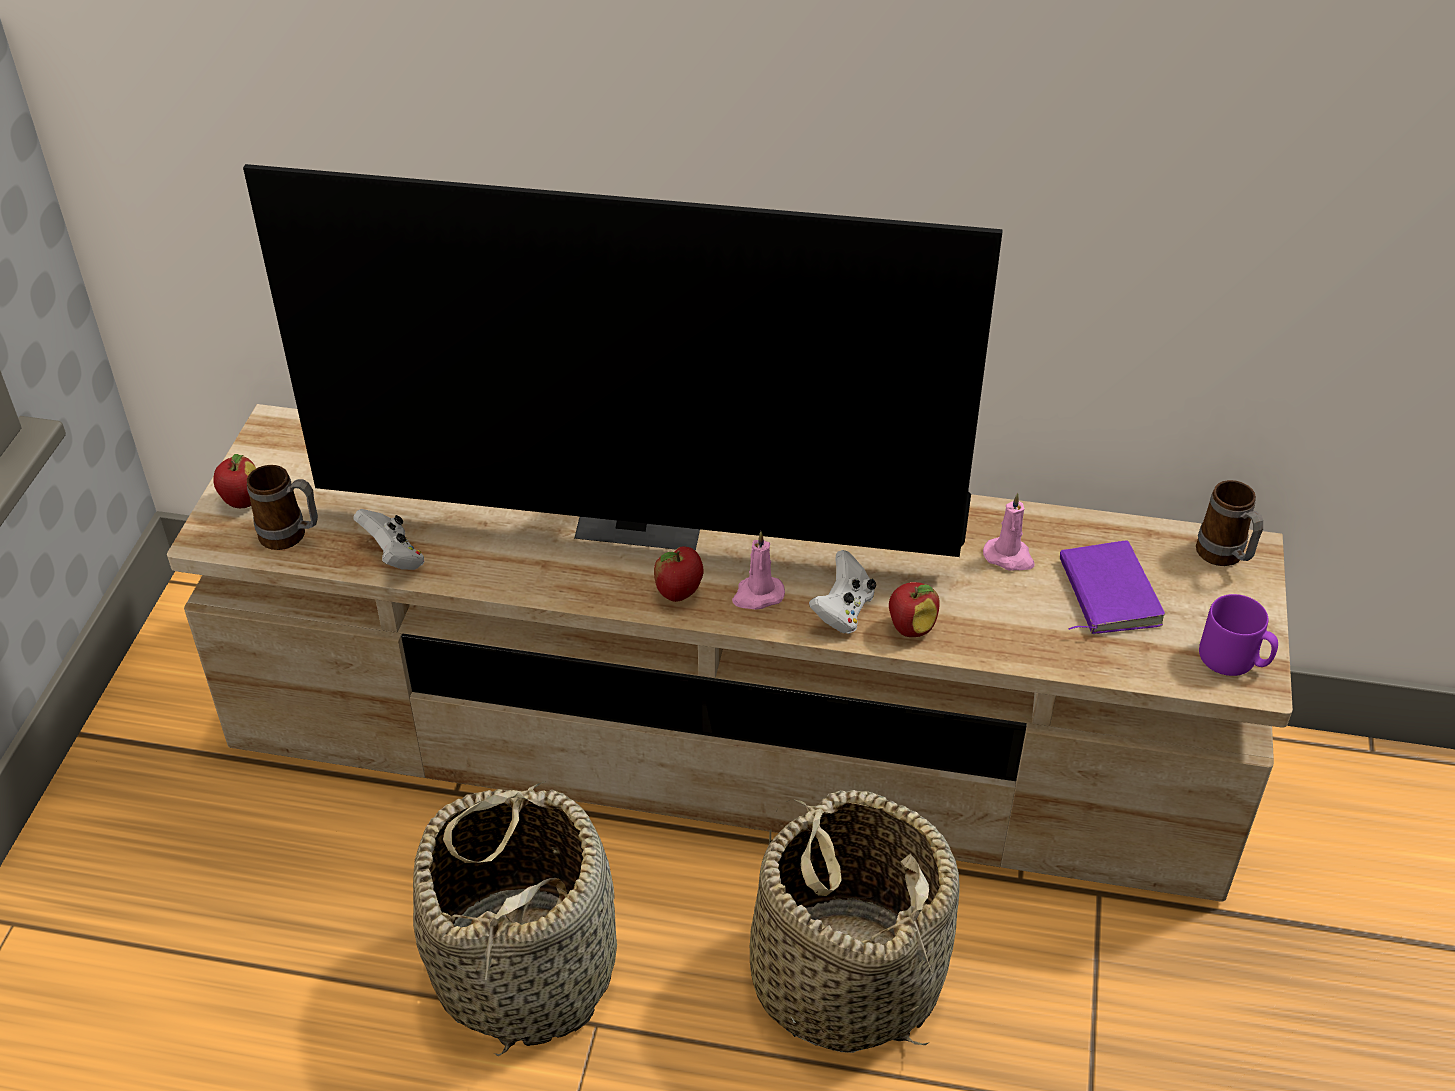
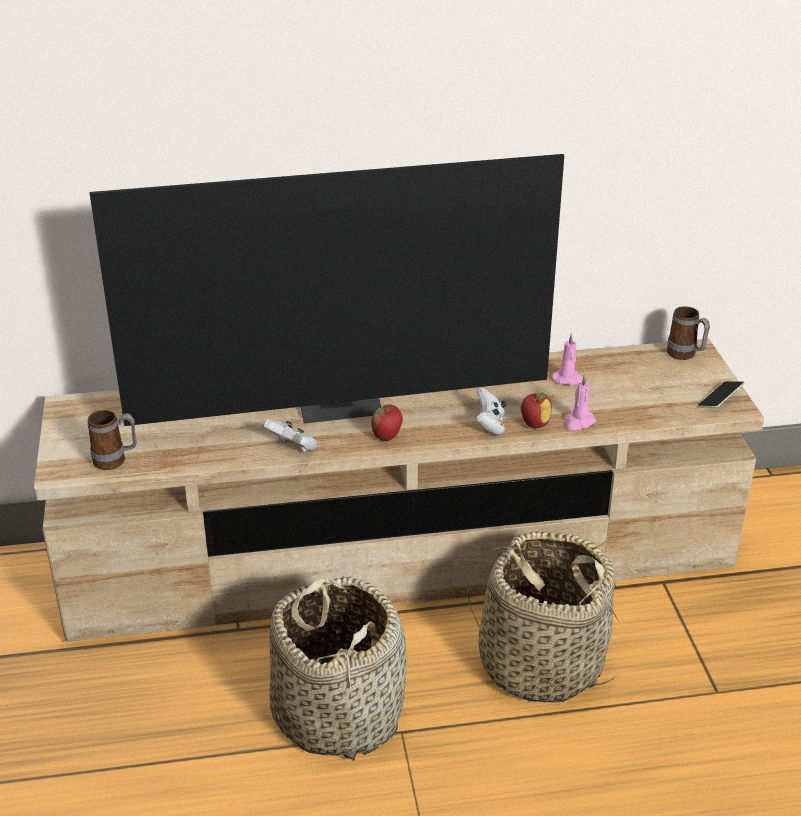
camera: 20 degrees left, 10 degrees down
(242, 501) = (69, 449): apple -> none
(394, 557) = (193, 457): white game controller -> white game controller (293, 447)
(757, 595) = (434, 428): pink candle -> pink candle (579, 422)
(1105, 593) = (632, 385): purple book -> none
(1234, 659) = (720, 401): purple mug -> phone

